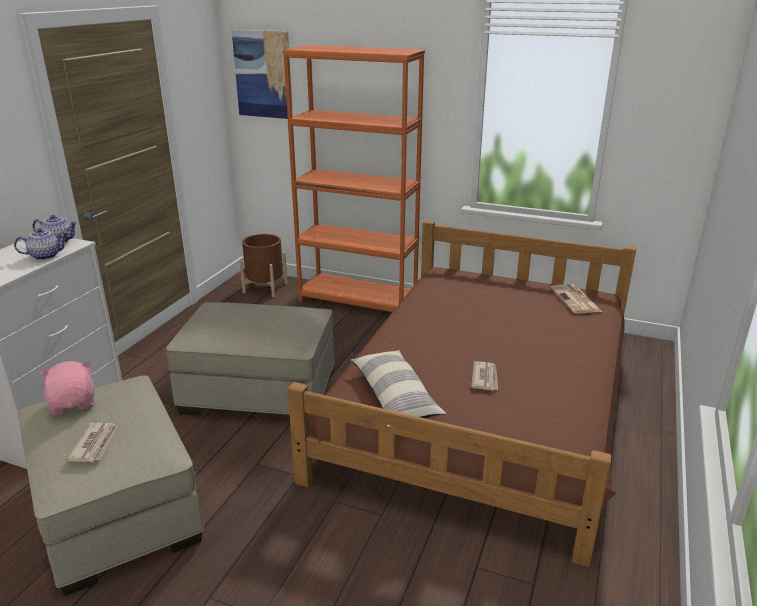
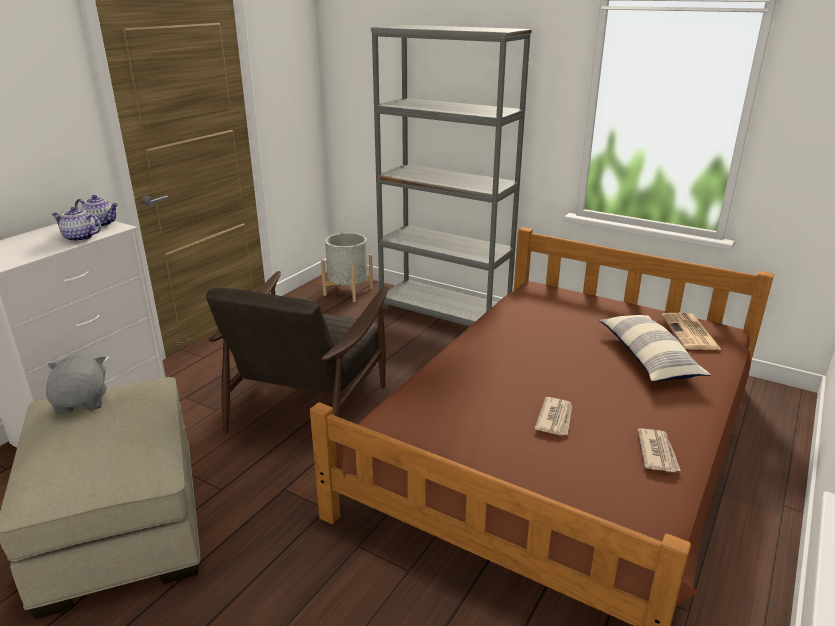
camera: 10 degrees right, 0 degrees up
(46, 256) = (79, 238): teapot -> teapot turned 150 degrees counterclockwise
(74, 404) = (83, 402): pink plush toy -> grey plush toy
(95, 444) = (84, 451): newspaper -> newspaper (657, 452)
(258, 391) = (309, 404): beige ottoman -> brown armchair
(263, 74) = (357, 58): picture -> none
(265, 288) = (348, 291): brown planter -> grey planter
(358, 301) = (444, 313): orange bookcase -> grey bookcase
(394, 397) = (439, 431): pillow -> pillow (647, 358)

